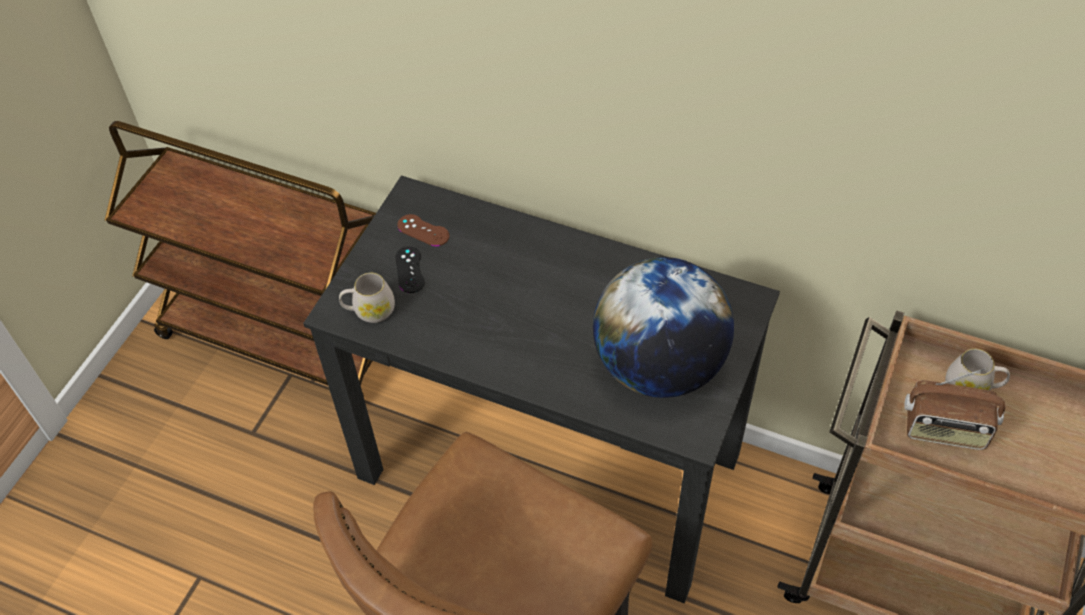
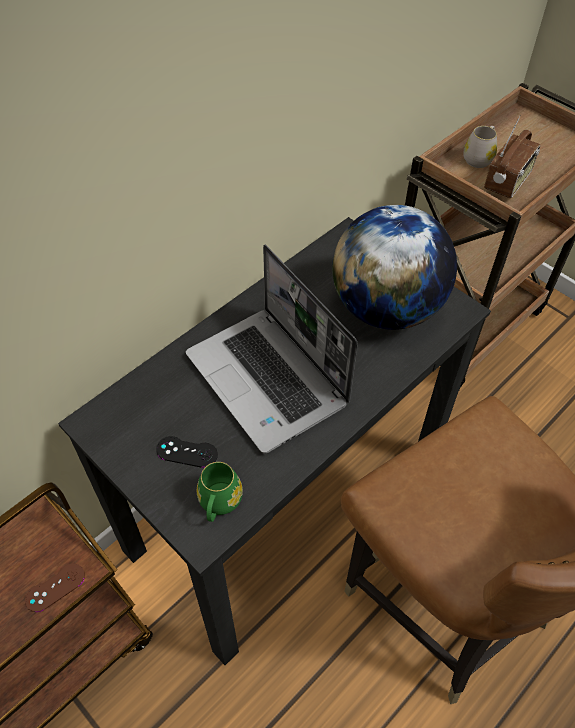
camera: 70 degrees left, 0 degrees up
(369, 311) = (219, 503): white mug -> green mug
(423, 230) = (144, 425): brown game controller -> brown game controller (55, 587)
(514, 299) = (269, 380): none -> laptop

